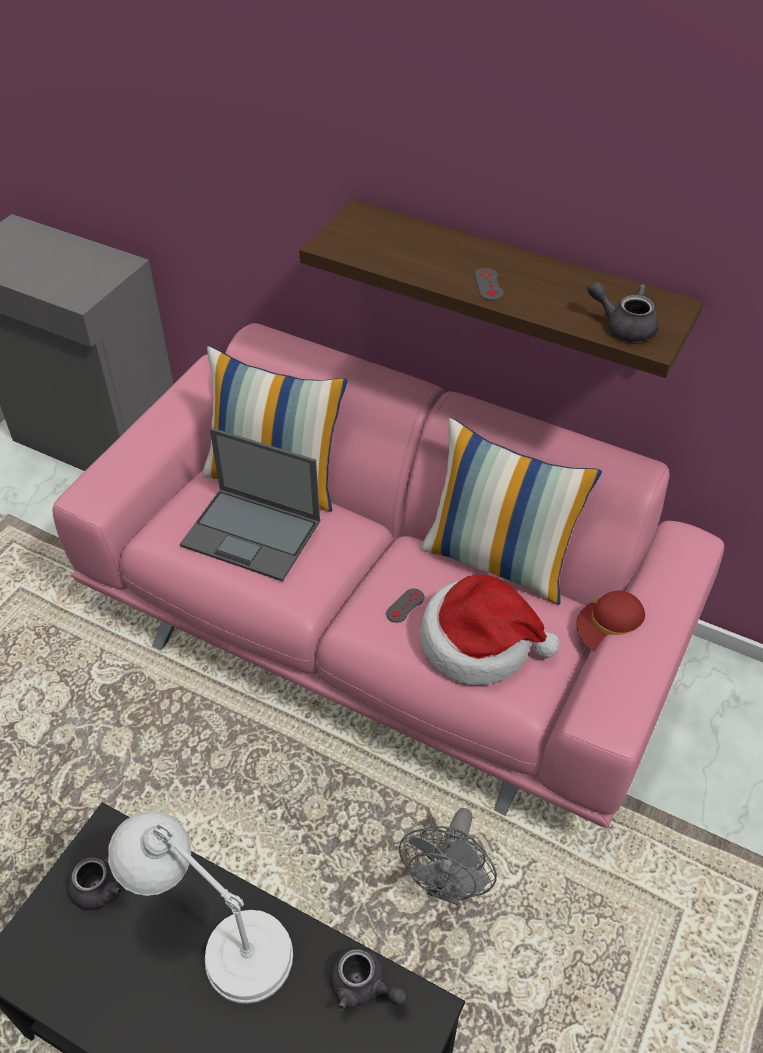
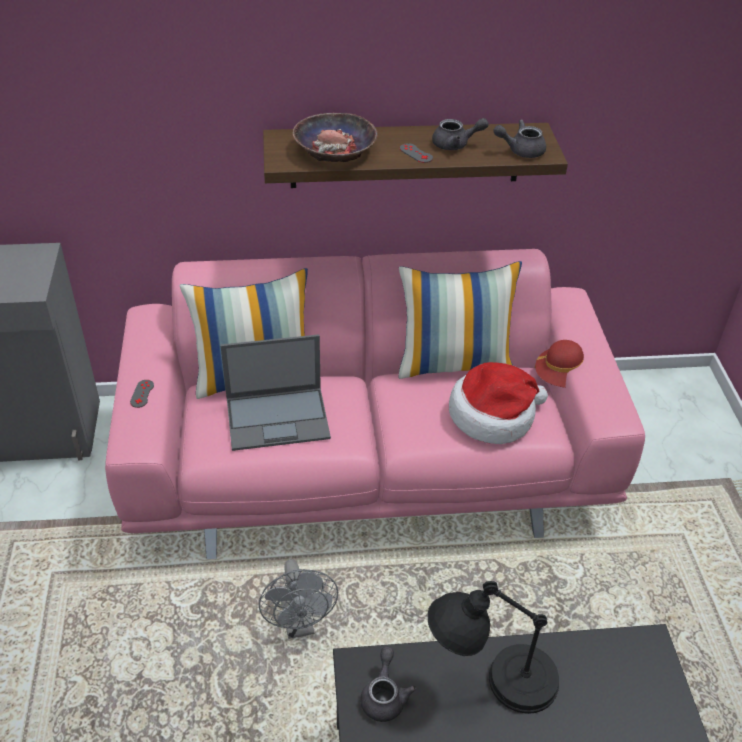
camera: 35 degrees left, 5 degrees down
(215, 936) = (491, 682): white table lamp -> black table lamp
(364, 986) = (605, 652): grey teapot -> grey teapot (455, 144)
(402, 248) = (335, 149): none -> bowl
(405, 605) = (426, 415): grey game controller -> grey game controller (142, 394)
(448, 884) = (544, 598): grey fan -> grey fan (299, 625)

